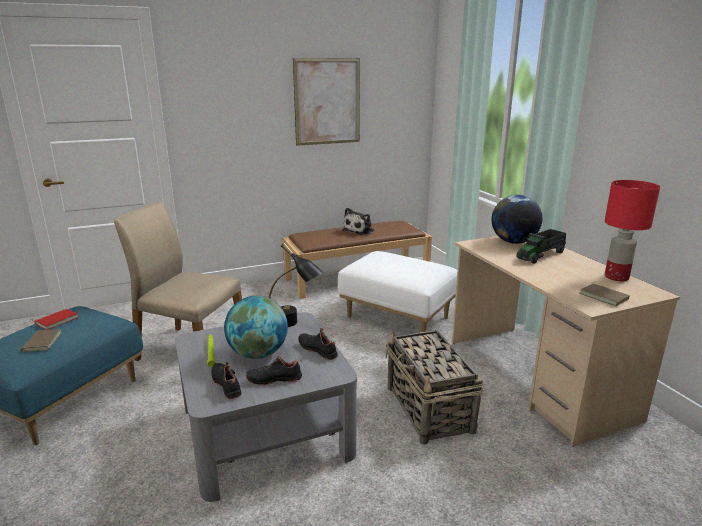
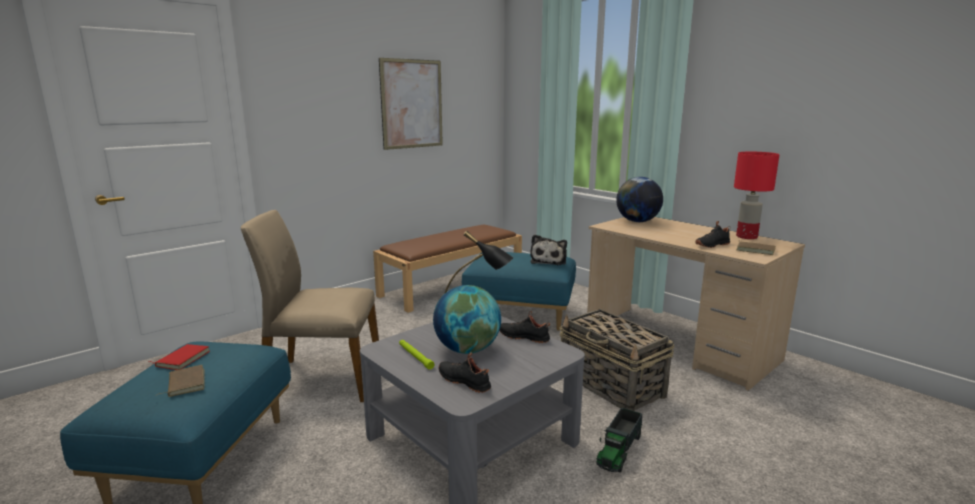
camera: 20 degrees left, 5 degrees down
(274, 379) = (507, 367): black shoe -> black shoe (711, 245)
(360, 230) = (453, 236): plush toy -> plush toy (549, 261)
(398, 317) = (520, 315): white ottoman -> blue ottoman
(540, 256) = (671, 229): toy truck -> toy truck (619, 450)

